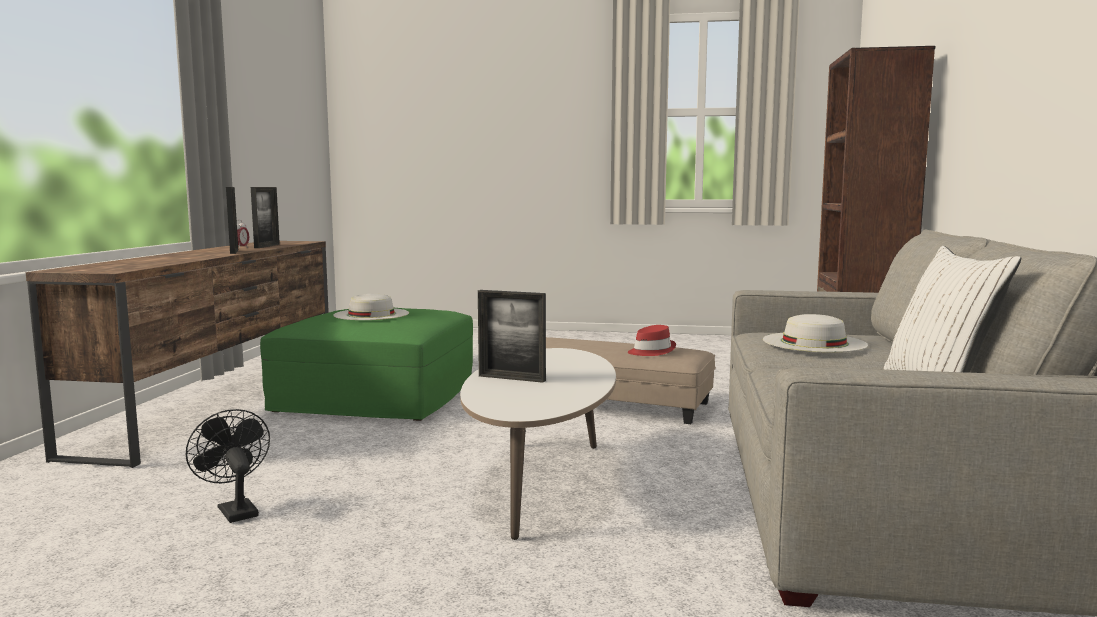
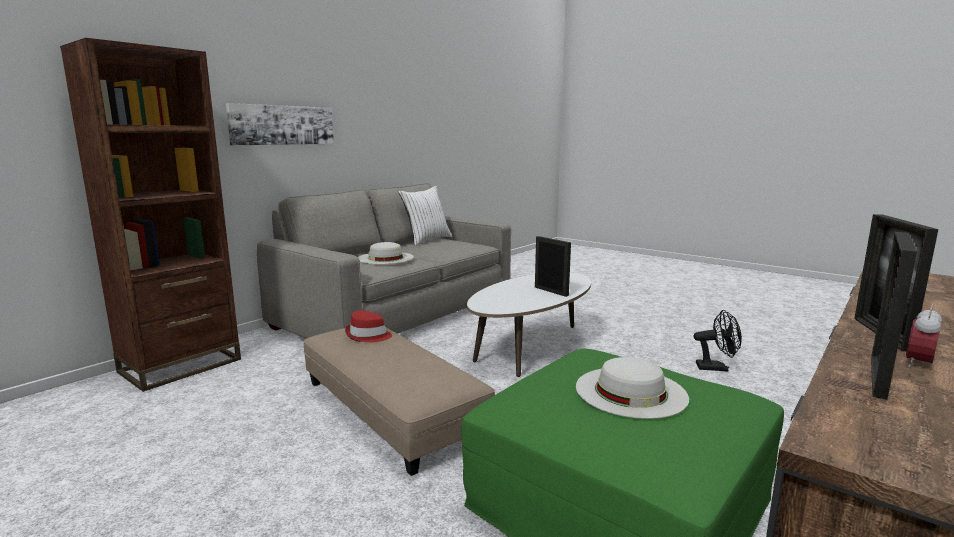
camera: 150 degrees left, 5 degrees up
(234, 510) = (716, 368): black fan -> black fan turned 75 degrees counterclockwise
(997, 111) = (282, 125): none -> picture

